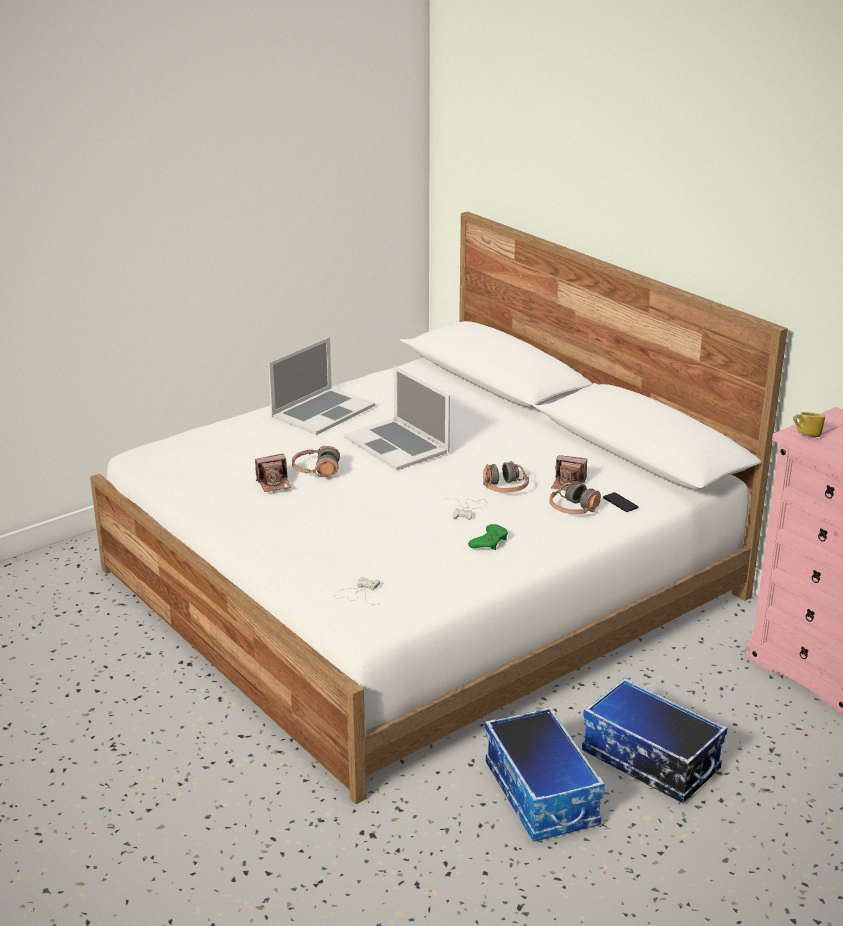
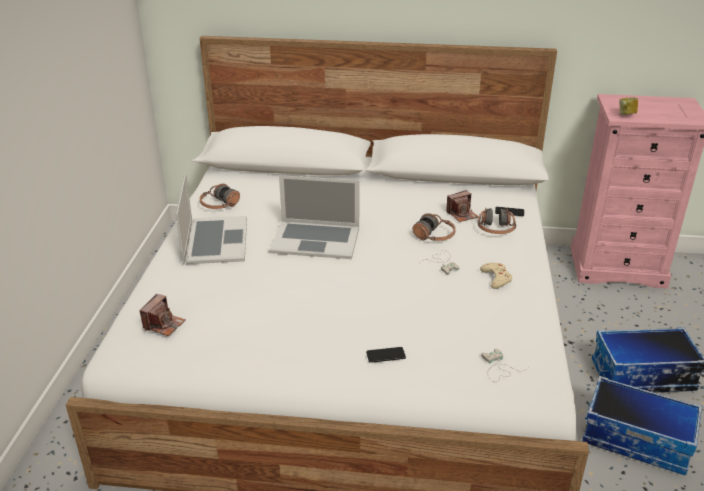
camera: 45 degrees left, 5 degrees up
(274, 483) = (287, 317): camera -> camera (164, 324)
(295, 542) = (385, 355): none -> phone
(316, 470) = (299, 289): headphones -> headphones (219, 205)
(489, 541) = (496, 278): green game controller -> beige game controller

